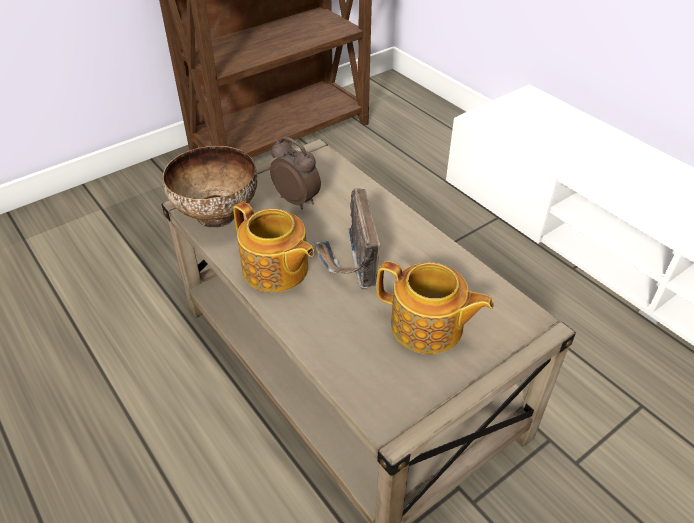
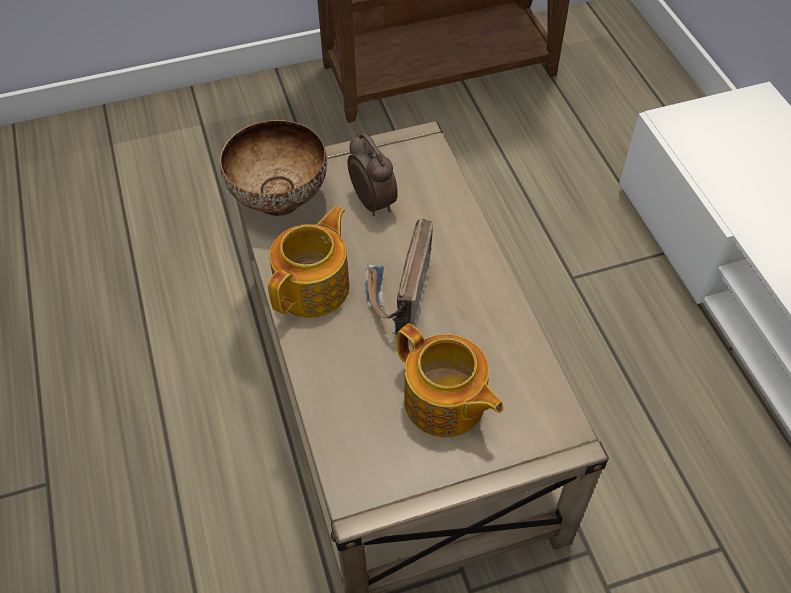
camera: 20 degrees right, 10 degrees up
(276, 270) = (314, 287): teapot -> teapot turned 120 degrees counterclockwise

